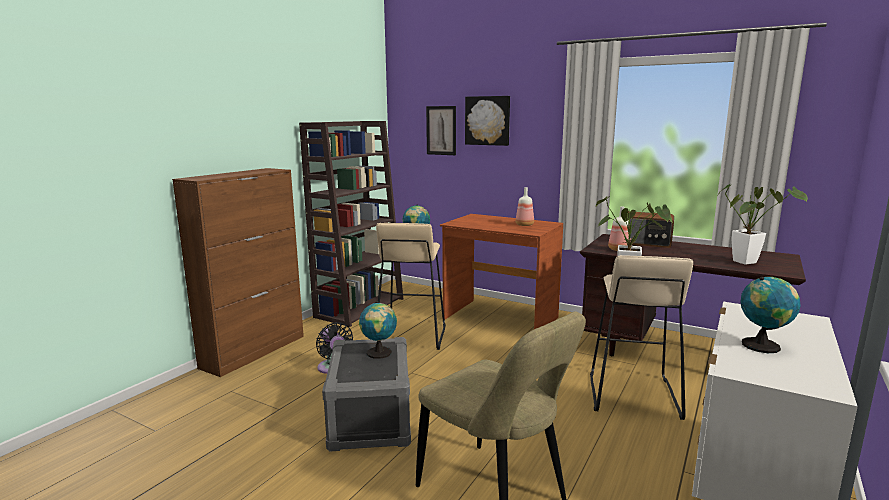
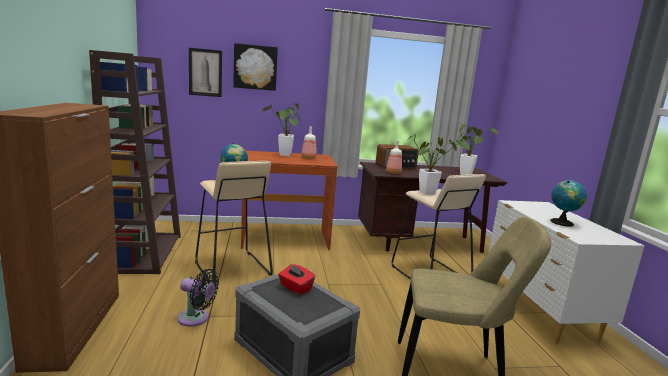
camera: 40 degrees left, 0 degrees up
(379, 353) = (295, 288): globe -> red tissue box
(501, 221) = (284, 155): none -> potted plant

